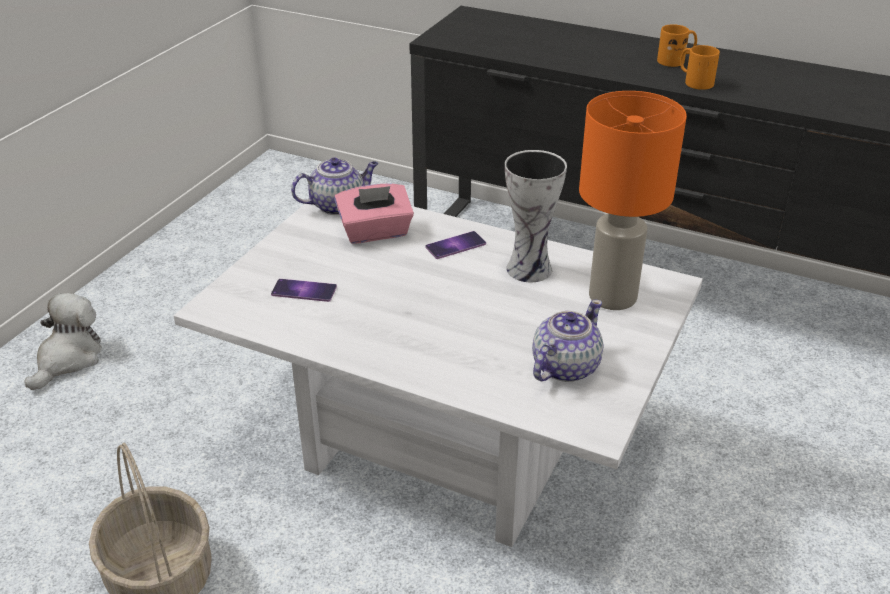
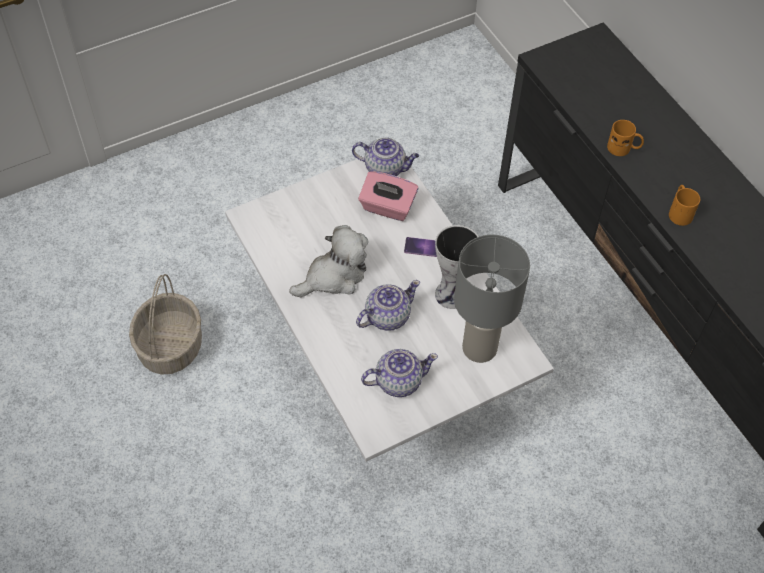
camera: 35 degrees right, 20 degrees up
(68, 359) = (216, 162): plush toy -> plush toy (334, 276)
(304, 290) = (306, 233): phone -> none
(482, 318) = (386, 316): none -> teapot
(611, 297) = (478, 347): orange table lamp -> grey table lamp
(676, 60) = (695, 179): orange mug -> orange mug (623, 148)

